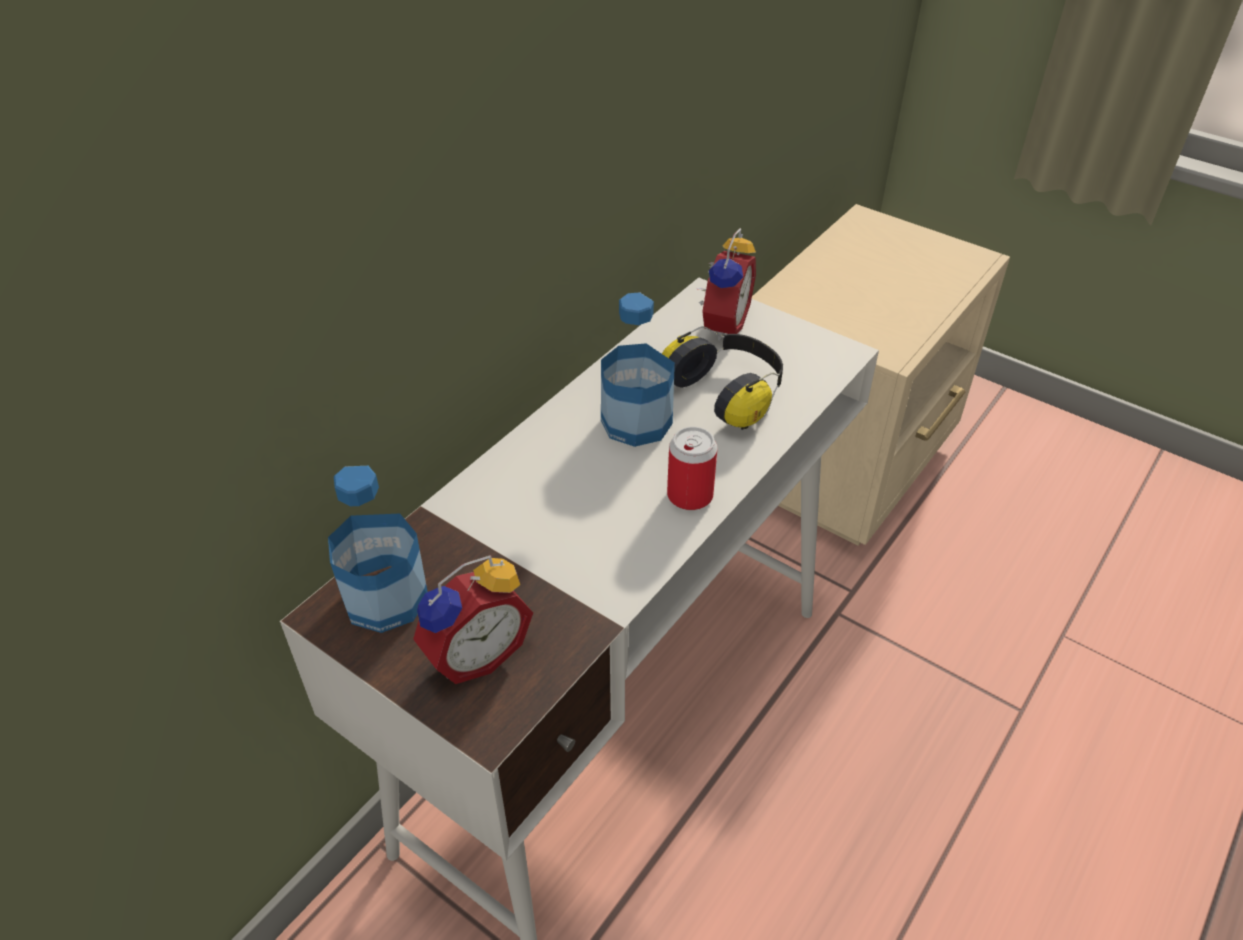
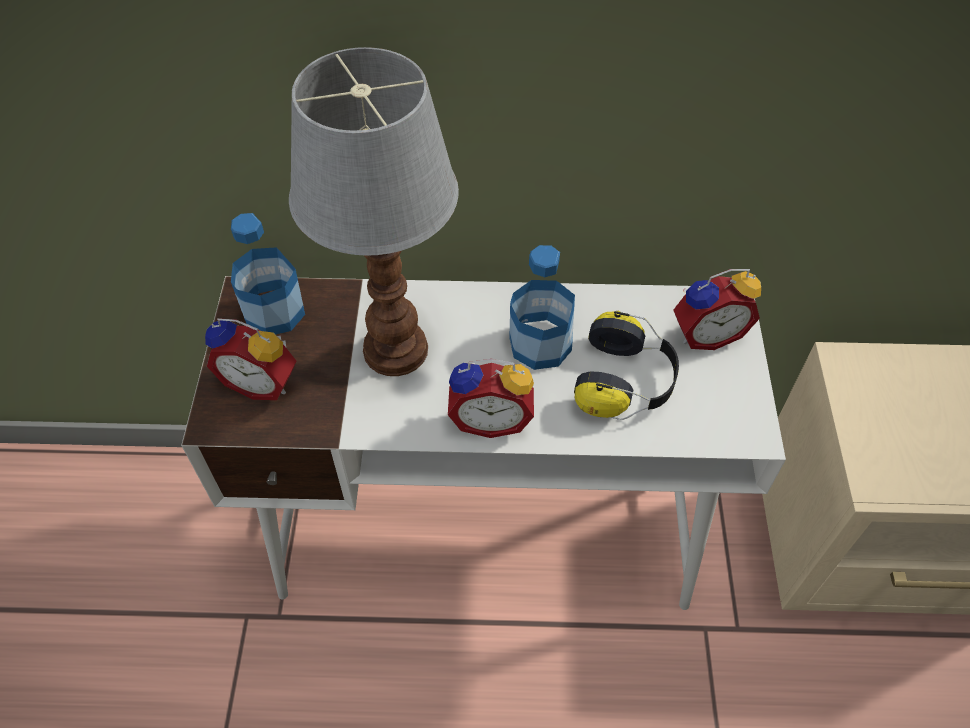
camera: 55 degrees right, 10 degrees up
(538, 524) = (393, 348): none -> table lamp
(690, 495) = (491, 418): can -> alarm clock

